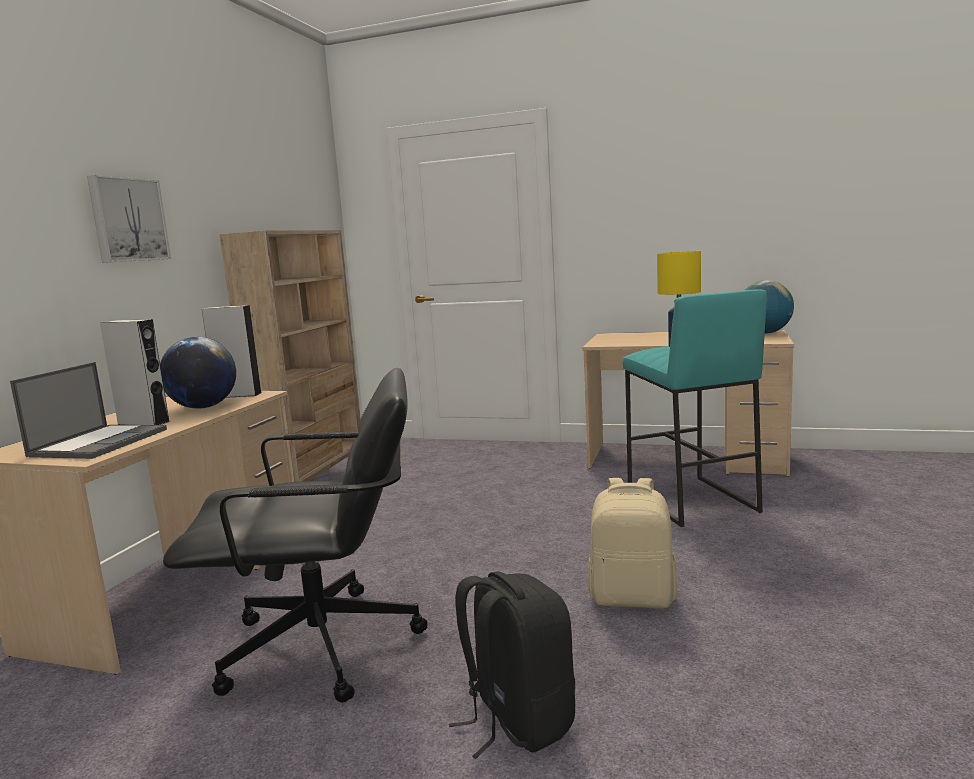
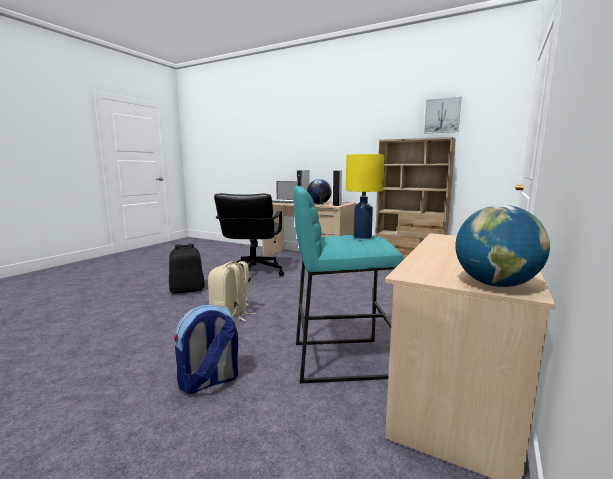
camera: 100 degrees right, 0 degrees up
(127, 220) = (345, 137): picture -> picture (442, 115)
(830, 557) = (209, 382): none -> backpack

